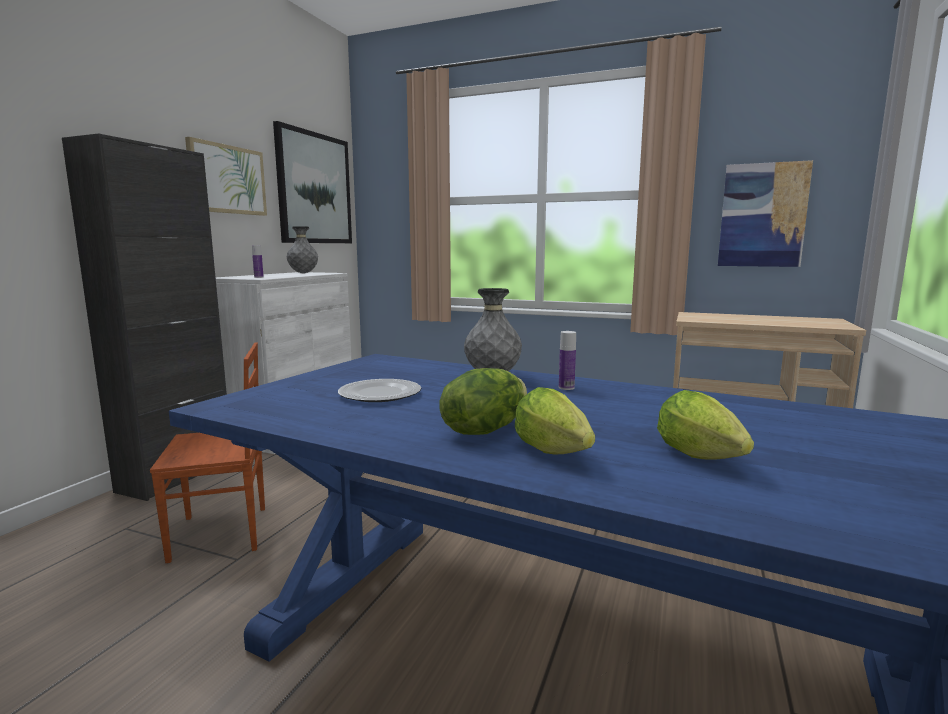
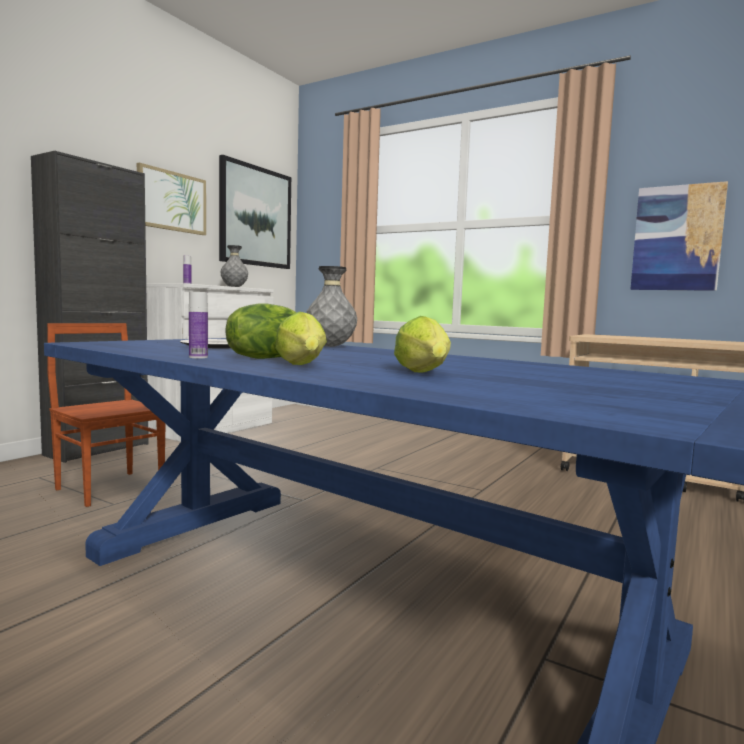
camera: 10 degrees right, 5 degrees down
(222, 533) = (111, 487): brown chair -> brown chair turned 135 degrees counterclockwise
(566, 388) = (383, 352): bottle -> bottle (198, 357)

